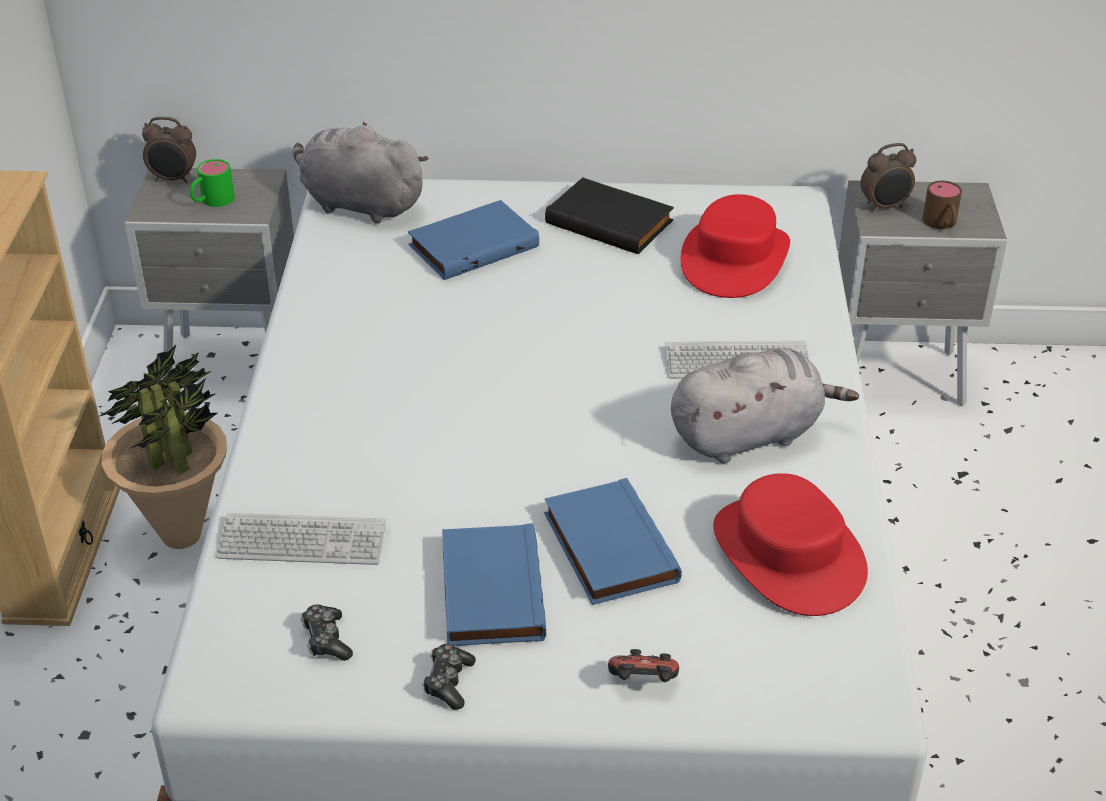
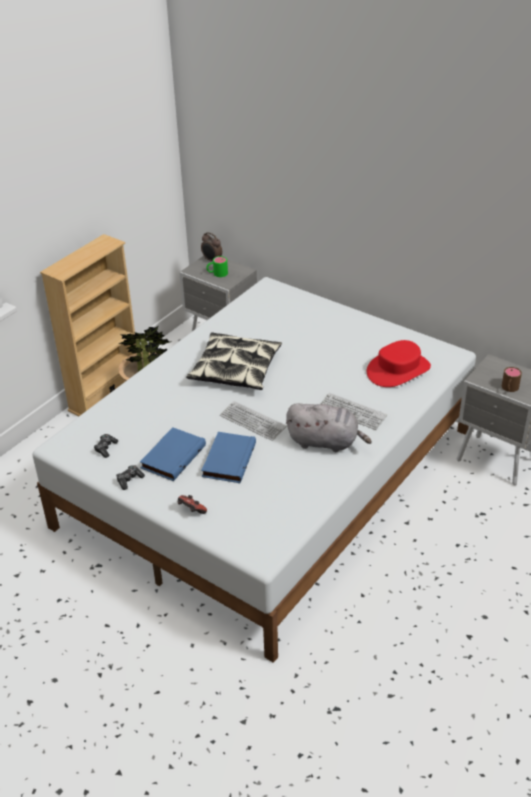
camera: 35 degrees right, 0 degrees up
(302, 542) = (129, 412): keyboard -> keyboard (252, 422)
(359, 204) = (270, 293): grey plush toy -> none
(439, 369) = (235, 370): none -> pillow
(473, 245) = (297, 325): blue book -> none
(611, 221) = (363, 335): black book -> none
(787, 554) = (290, 491): red hat -> none
(884, 207) = (491, 371): alarm clock -> none

